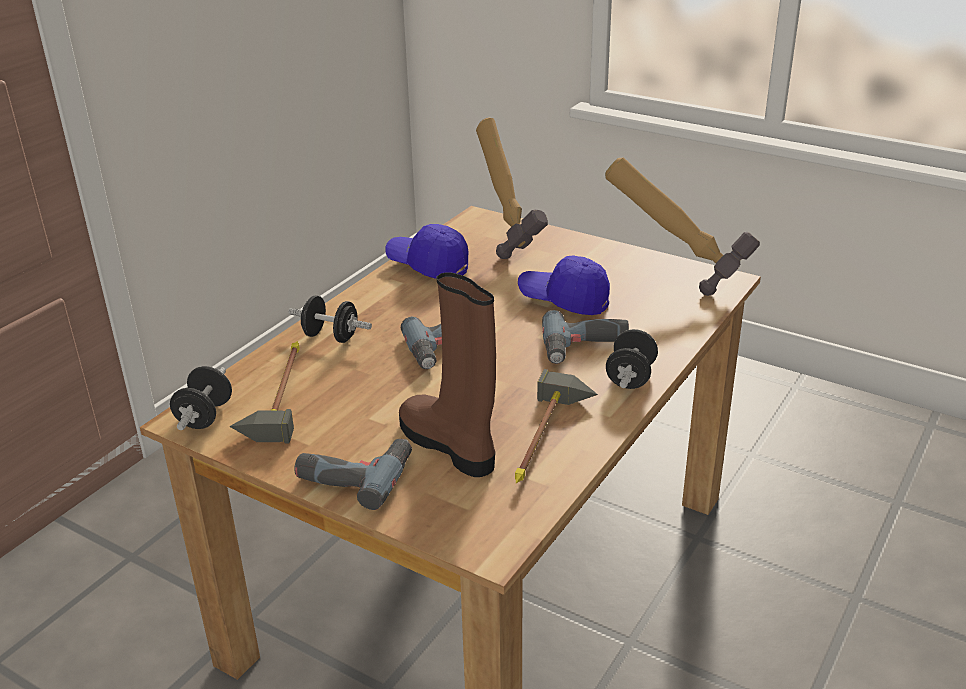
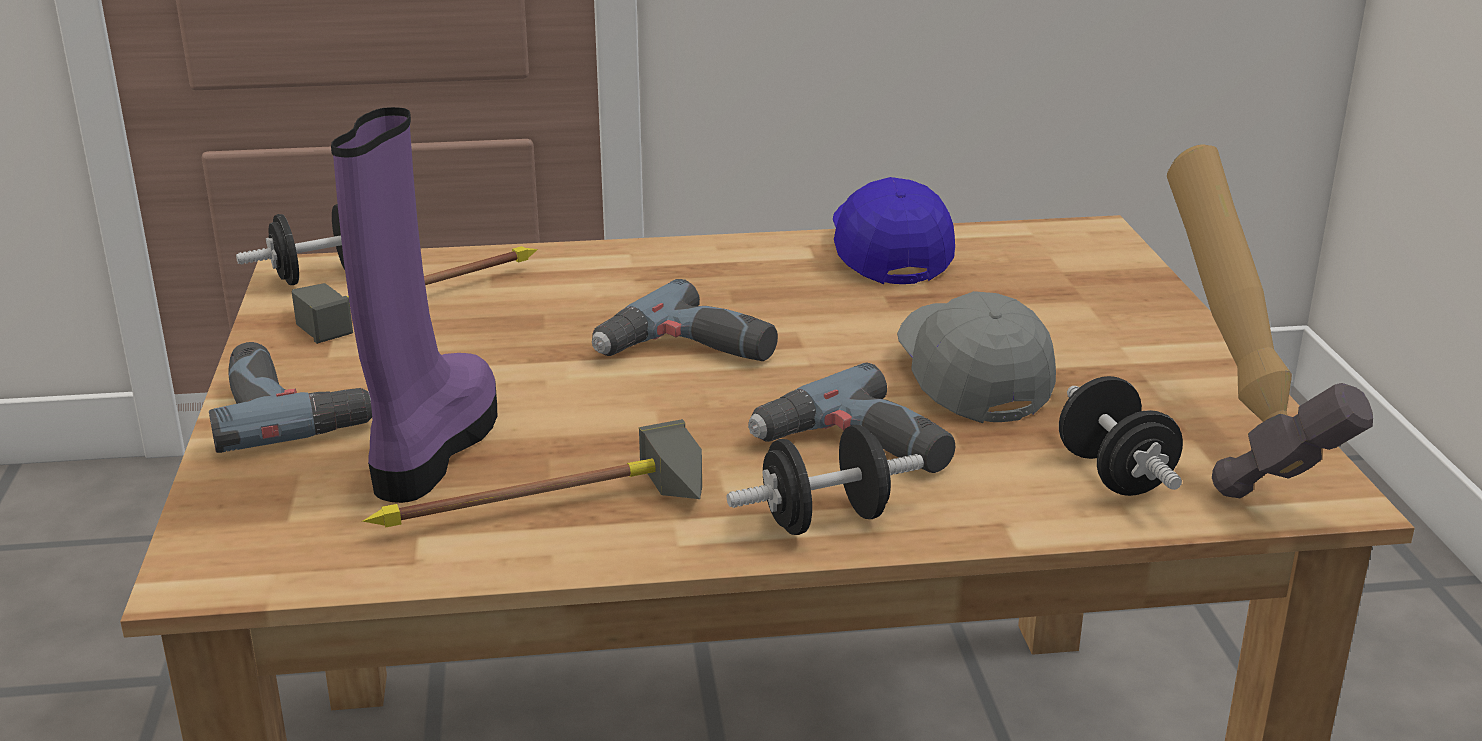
camera: 50 degrees right, 5 degrees down
(331, 337) = (599, 270): black dumbbell -> black dumbbell (1114, 474)
(450, 446) = (433, 447): brown boot -> purple boot
(510, 239) = (1077, 275): hammer -> none
(564, 300) = (970, 380): blue cap -> grey cap

